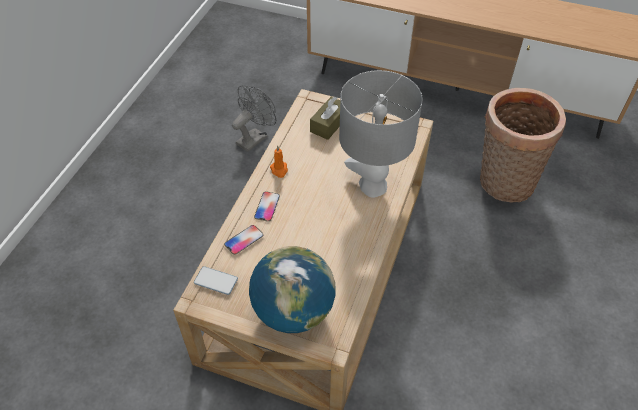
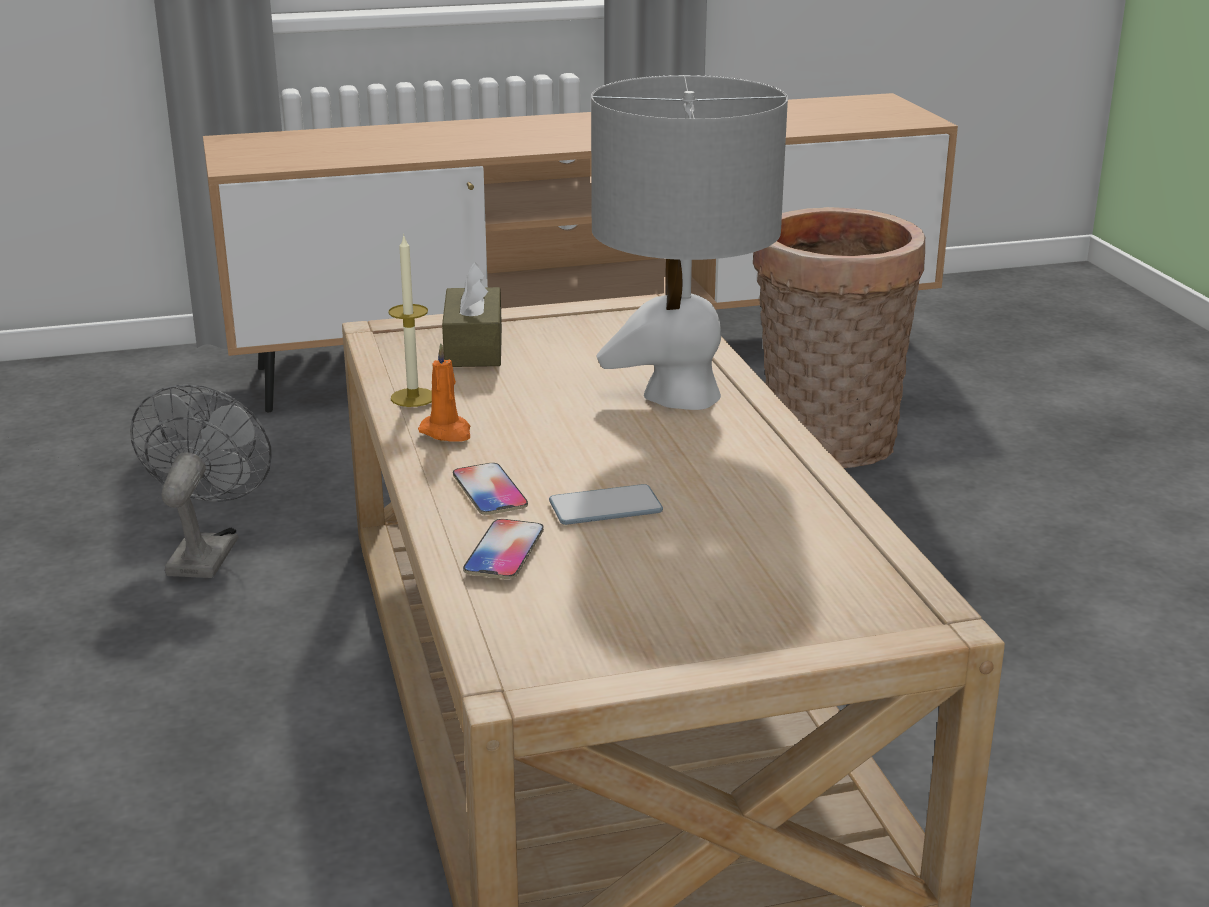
camera: 35 degrees left, 25 degrees down
(216, 281) = (523, 634): phone -> phone (605, 507)
(285, 145) = (413, 397): none -> candle
(293, 311) = (775, 607): globe -> none

